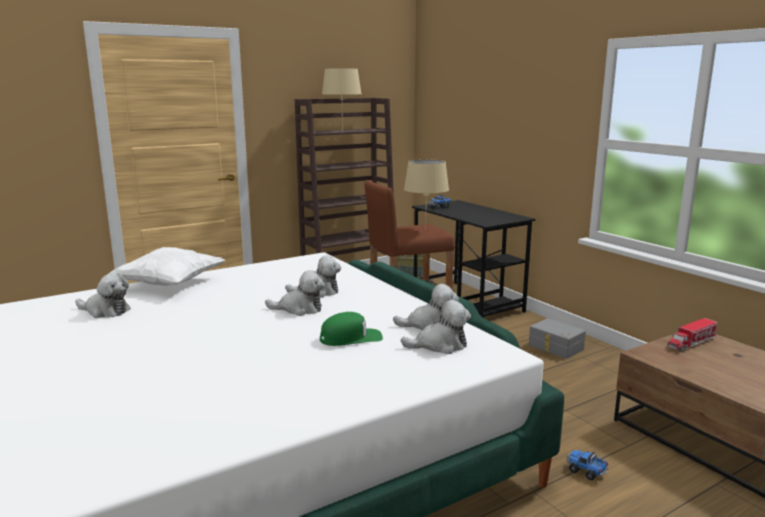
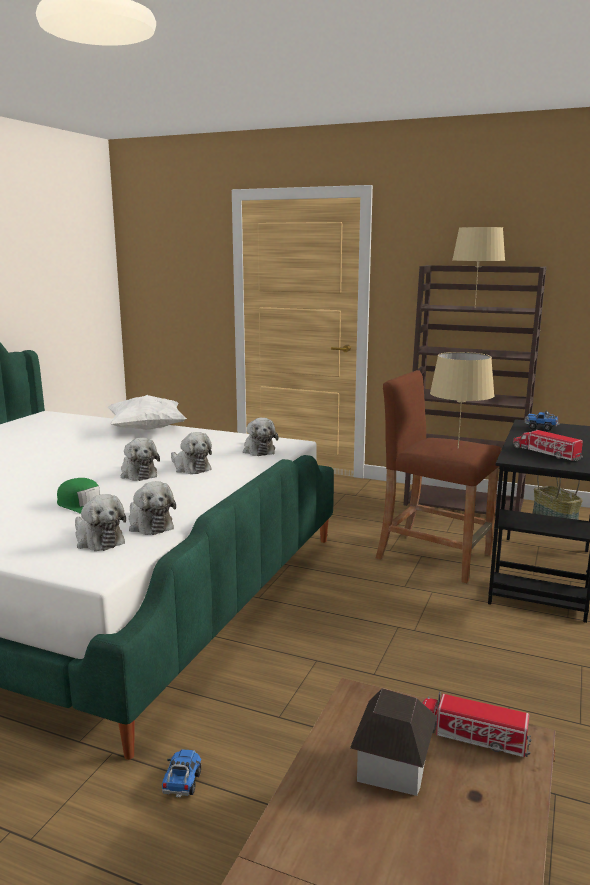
camera: 55 degrees right, 0 degrees up
(105, 311) = (70, 433): plush toy -> plush toy (258, 450)
(484, 217) = (545, 453): none -> toy truck
(555, 347) = (505, 676): grey storage box -> none
(710, 364) = (392, 768): none -> toy house

